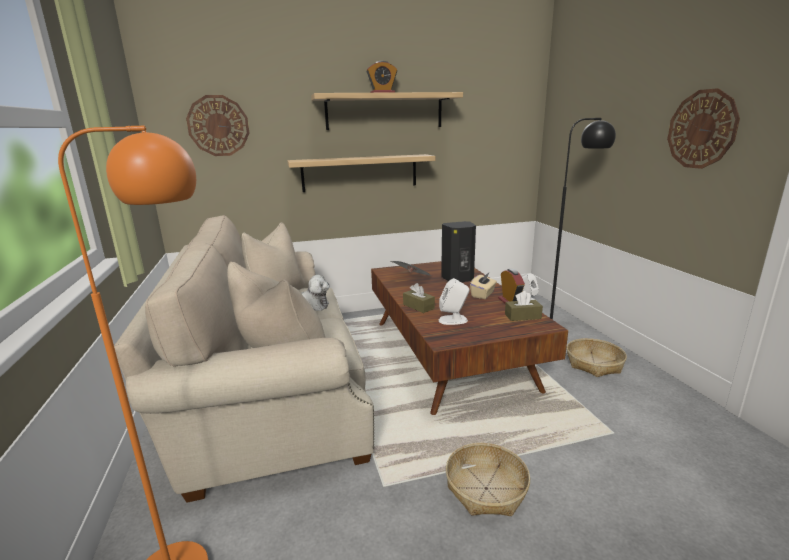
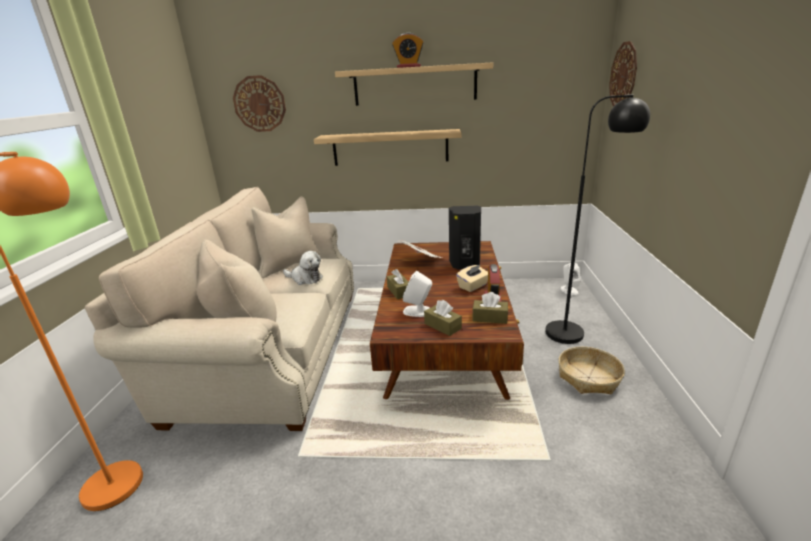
camera: 20 degrees right, 5 degrees up
(485, 488) = (380, 482): basket -> none
(488, 328) = (442, 326): none -> brown tissue box
(702, 129) = (730, 118): wall clock -> wall clock (623, 76)

